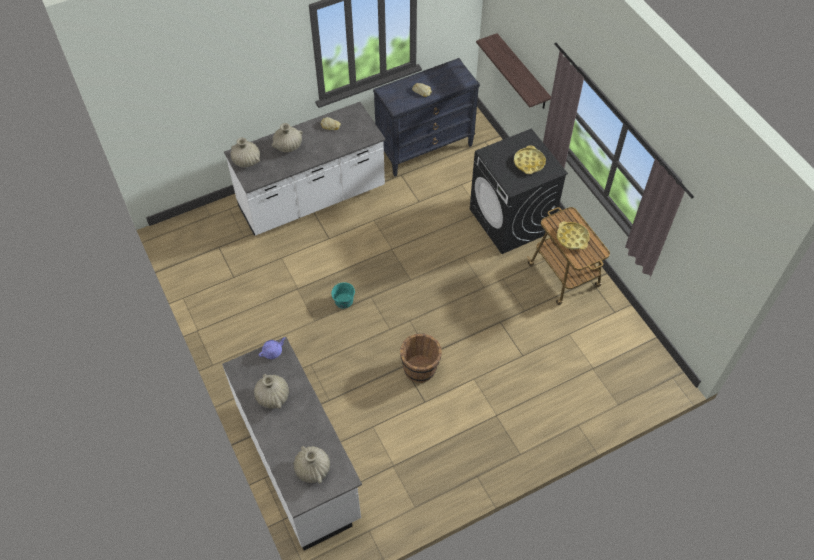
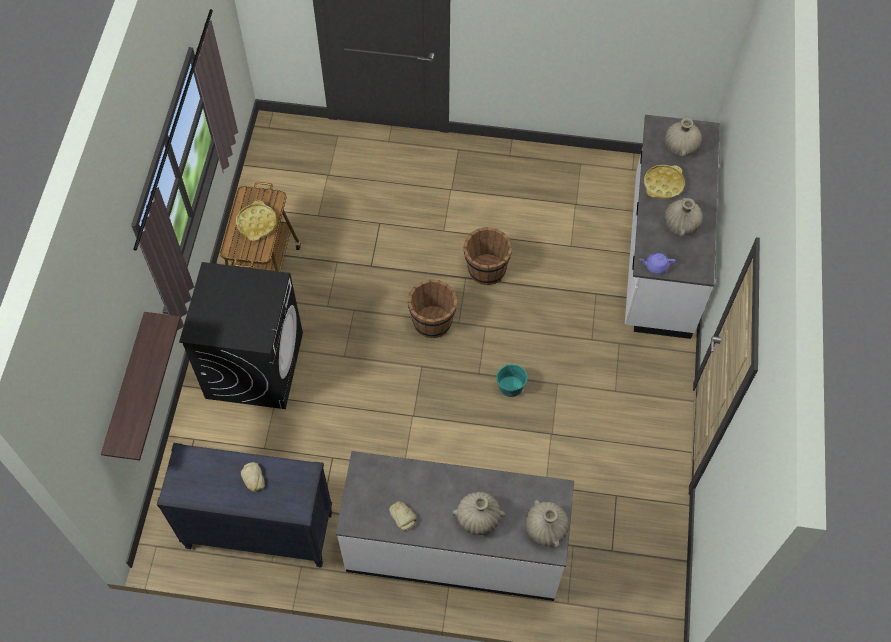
camera: 145 degrees left, 5 degrees up
(427, 311) = (432, 321): none -> brown bucket
(529, 162) = (227, 299): yellow tray -> yellow tray (663, 184)

